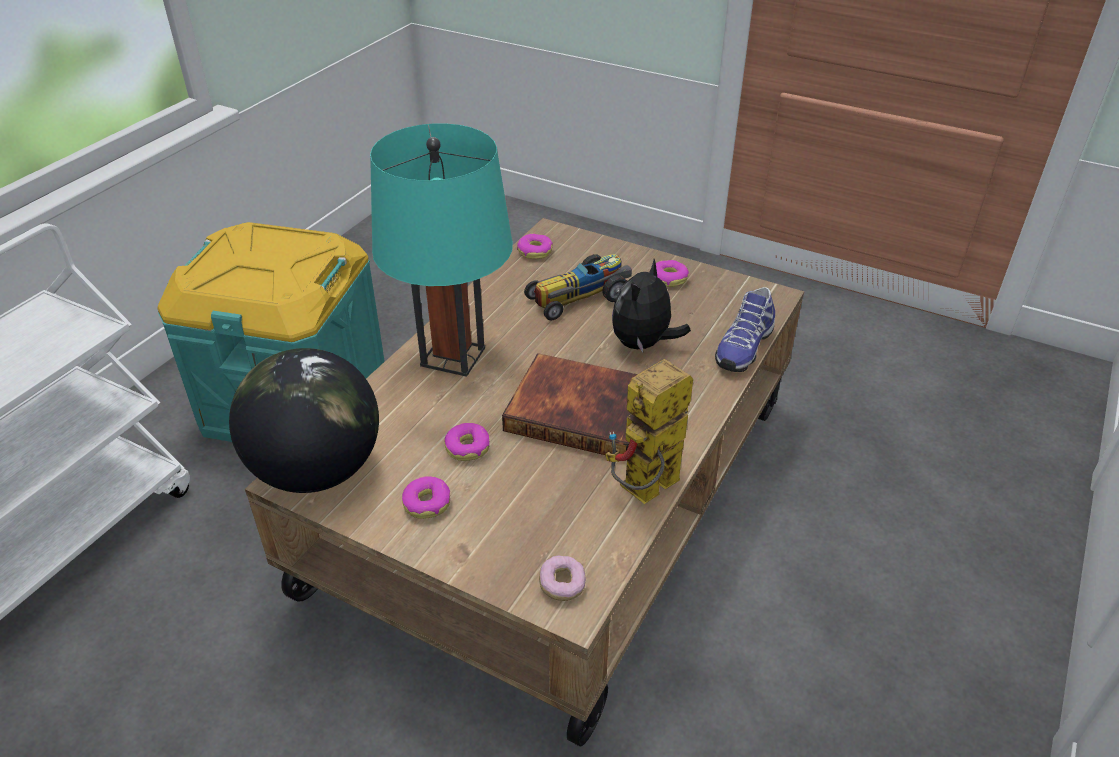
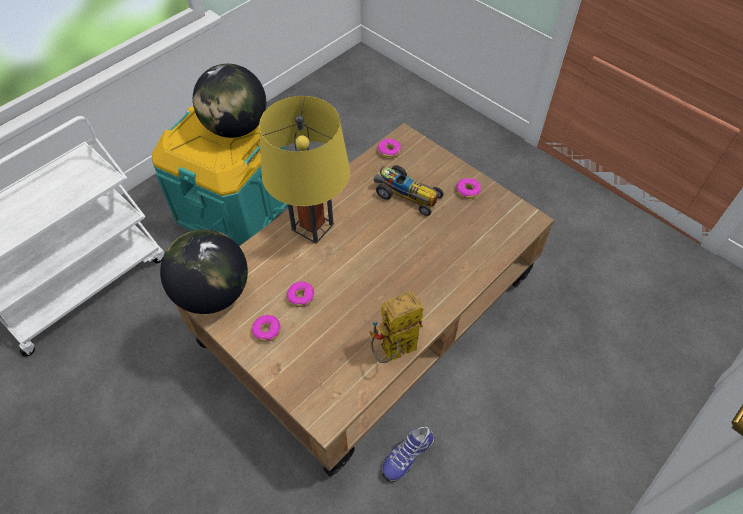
camera: 15 degrees right, 15 degrees up
(293, 248) = (236, 127): none -> globe
(452, 357) = (312, 227): turquoise table lamp -> yellow table lamp
(562, 585) = (324, 404): donut -> none
(581, 296) = (406, 194): toy car -> toy car turned 135 degrees counterclockwise
(582, 410) = (376, 284): book -> none
(643, 344) = (432, 242): plush toy -> none
(742, 347) = (494, 258): shoe -> shoe (406, 455)

